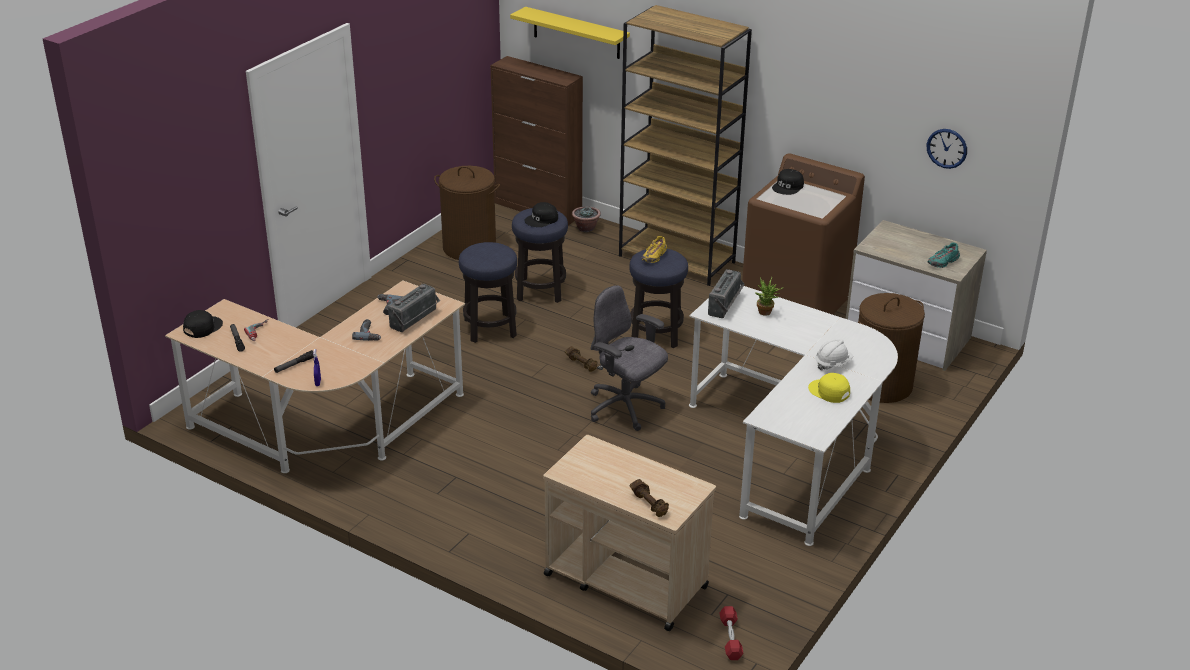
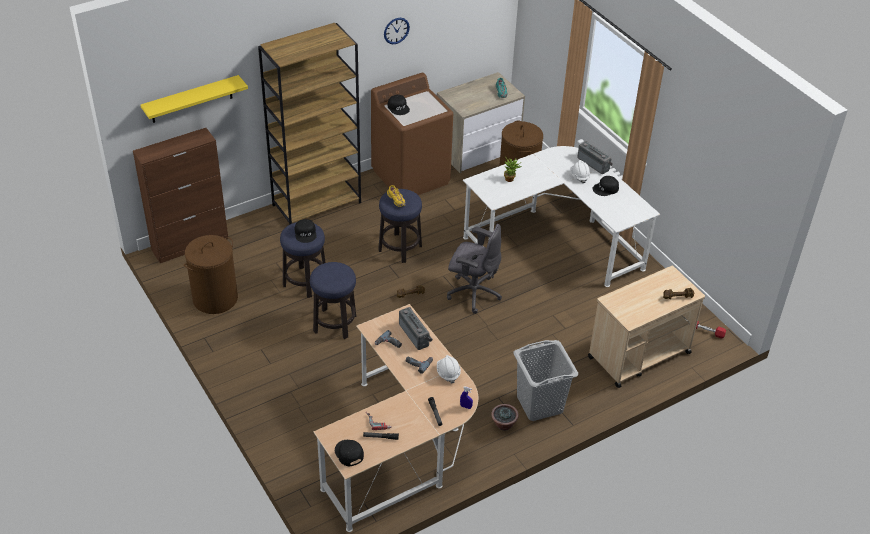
camera: 65 degrees left, 10 degrees up
(366, 357) = (448, 373): none -> white hard hat
(466, 513) = (539, 404): none -> grey laundry basket
(586, 228) = (239, 230): potted plant -> potted plant (503, 425)
(625, 408) = (473, 293): grey office chair -> grey office chair turned 135 degrees counterclockwise
(726, 305) = (491, 191): radio -> radio (594, 163)
(829, 391) = (606, 189): yellow cap -> black cap
(947, 148) = (469, 27): wall clock -> wall clock (396, 30)

